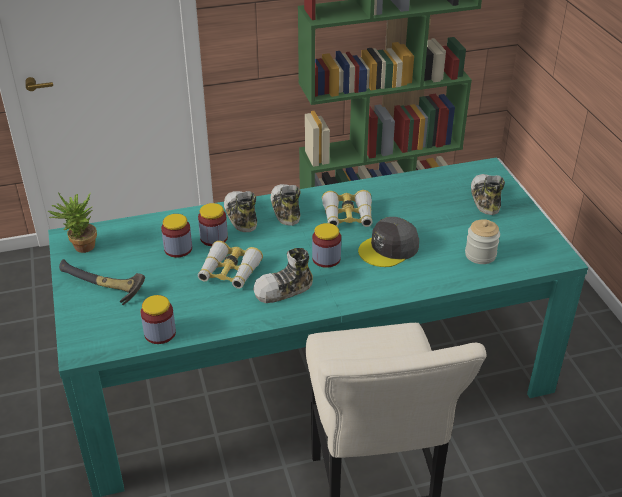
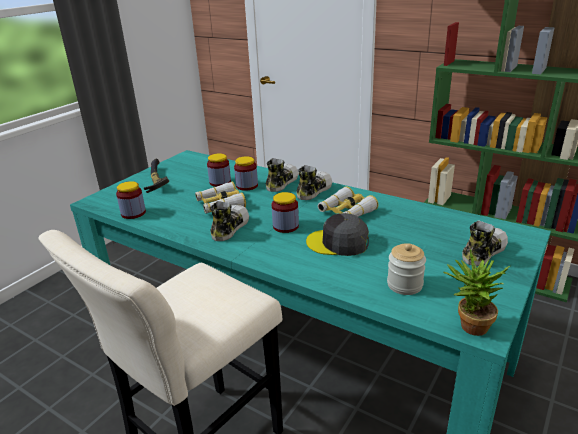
camera: 50 degrees right, 10 degrees down
(80, 248) = (182, 162): potted plant -> potted plant (468, 326)
(284, 289) = (229, 228): shoe -> shoe turned 90 degrees clockwise

